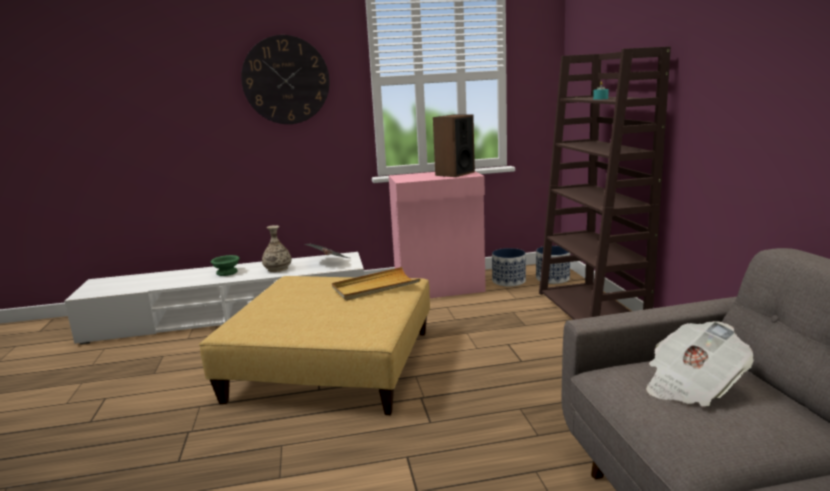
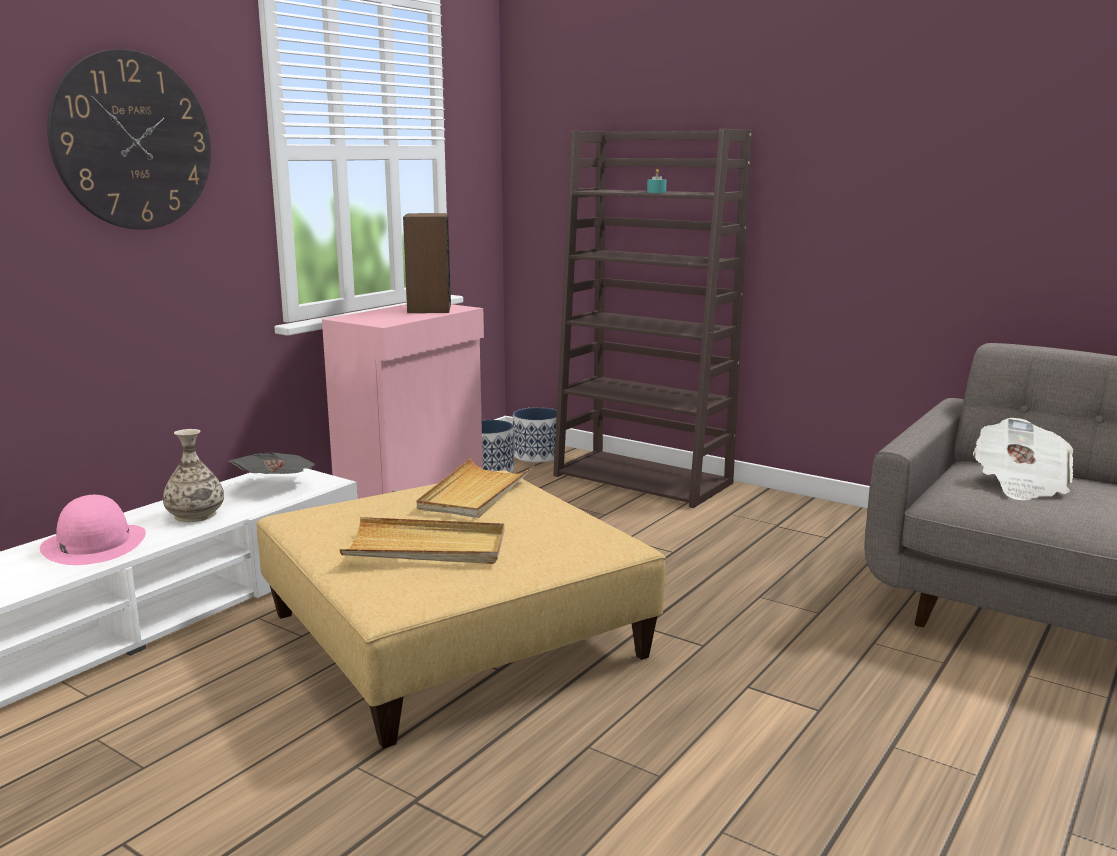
camera: 45 degrees left, 0 degrees up
(227, 272) = (94, 544): green bowl -> pink hat
(294, 308) = (426, 547): none -> beige tray

